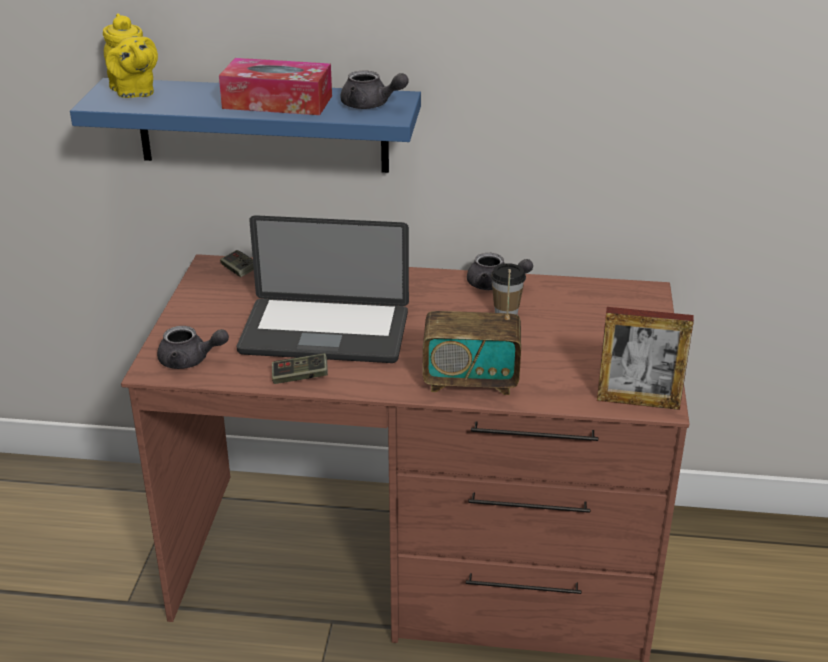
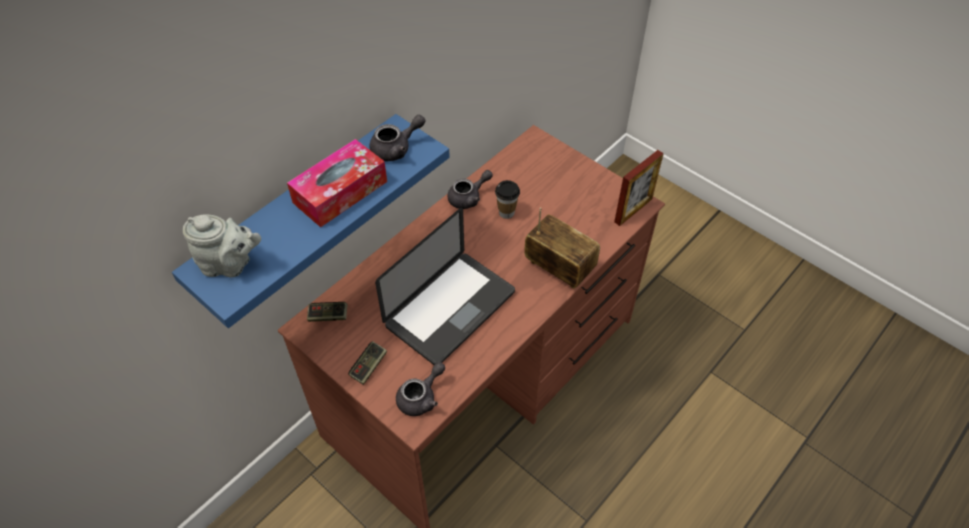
camera: 55 degrees left, 20 degrees up
(133, 92) = (230, 265): yellow teapot -> grey teapot
(300, 377) = (489, 347): game controller -> game controller (368, 366)
(470, 380) = (559, 267): radio -> radio turned 90 degrees counterclockwise

